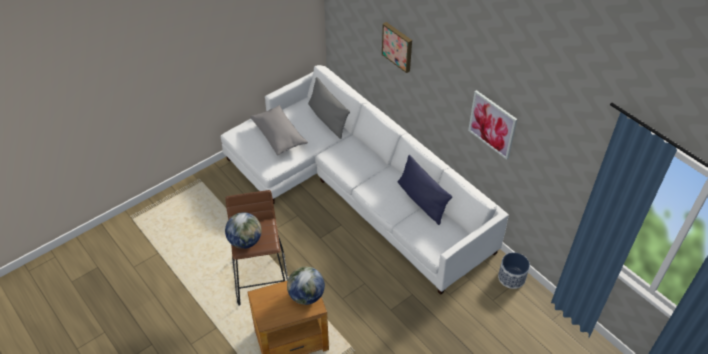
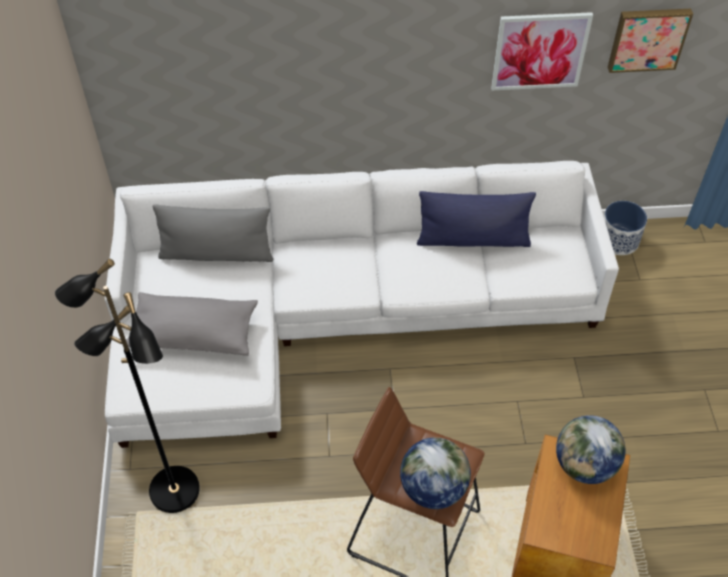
camera: 55 degrees left, 5 degrees up
(219, 187) = (173, 491): none -> black floor lamp
(398, 46) = (303, 47): picture -> picture (648, 38)

